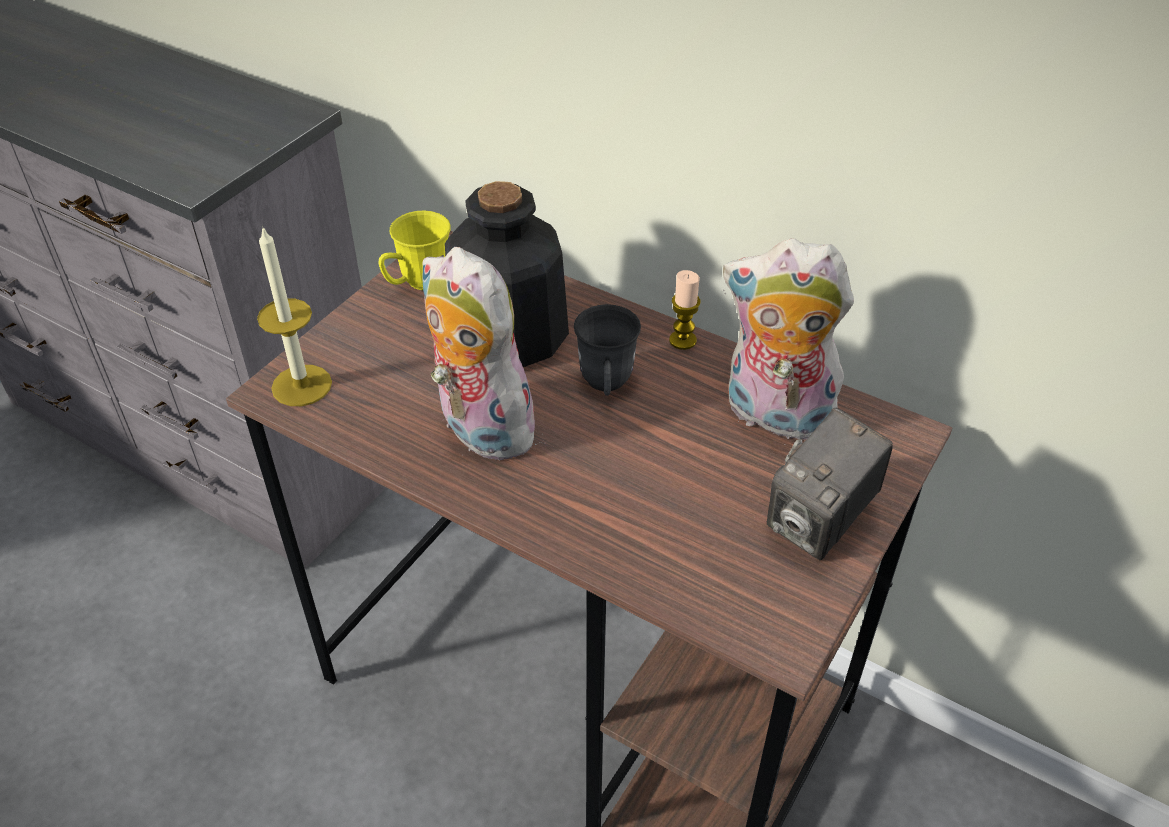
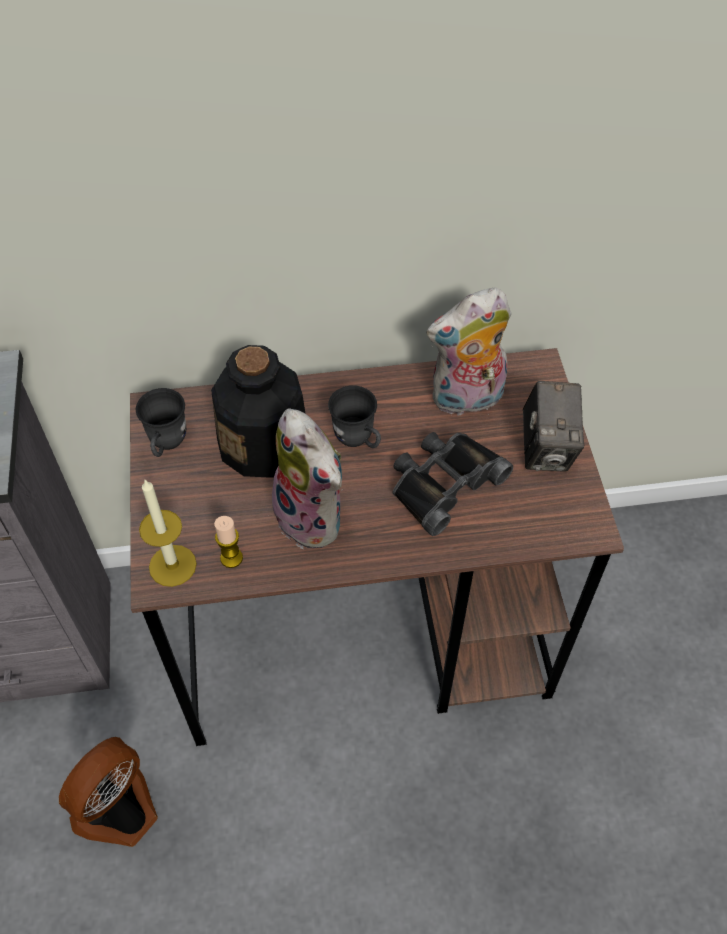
camera: 40 degrees left, 10 degrees up
(205, 686) = (120, 811): none -> fan
(417, 283) = (166, 444): yellow mug -> grey mug
(478, 427) = (314, 517): plush toy -> plush toy turned 135 degrees counterclockwise
(654, 480) = (443, 483): none -> black binoculars
(682, 340) = (371, 382): candle -> candle (231, 558)

